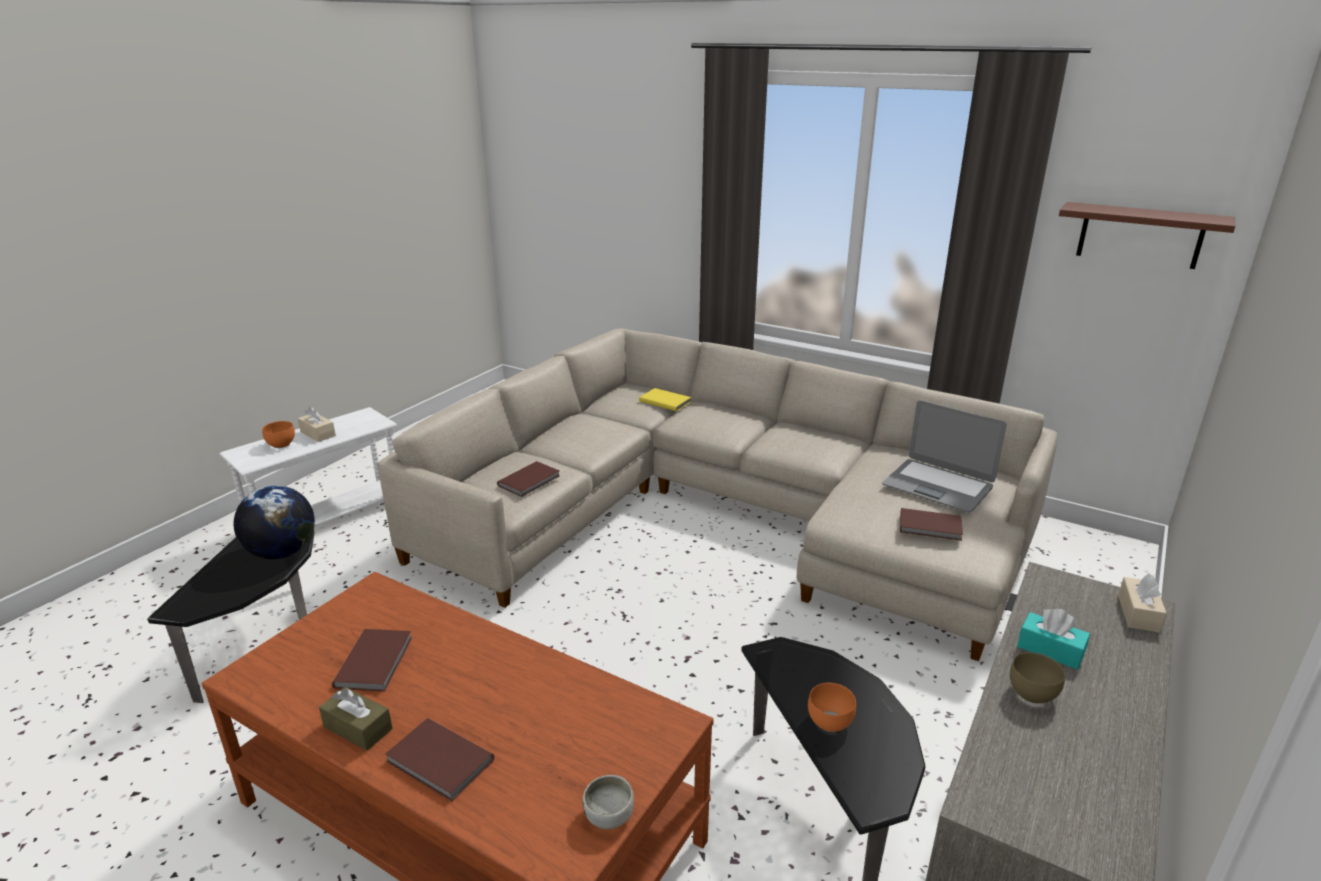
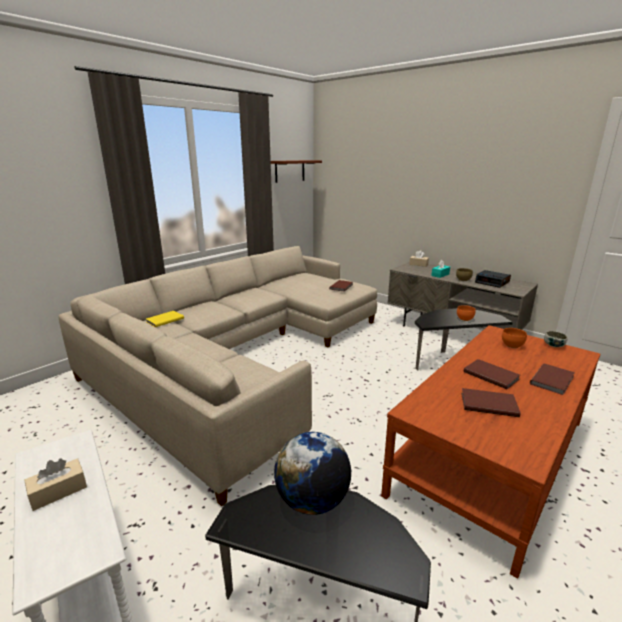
camera: 80 degrees left, 5 degrees down
(282, 444) = (59, 525): orange bowl -> orange bowl (511, 345)
(358, 728) = (545, 406): brown tissue box -> none
(530, 481) = (249, 368): brown book -> brown book (490, 375)
(938, 486) = (312, 280): laptop -> none
(1057, 762) = (492, 282): none -> alarm clock

